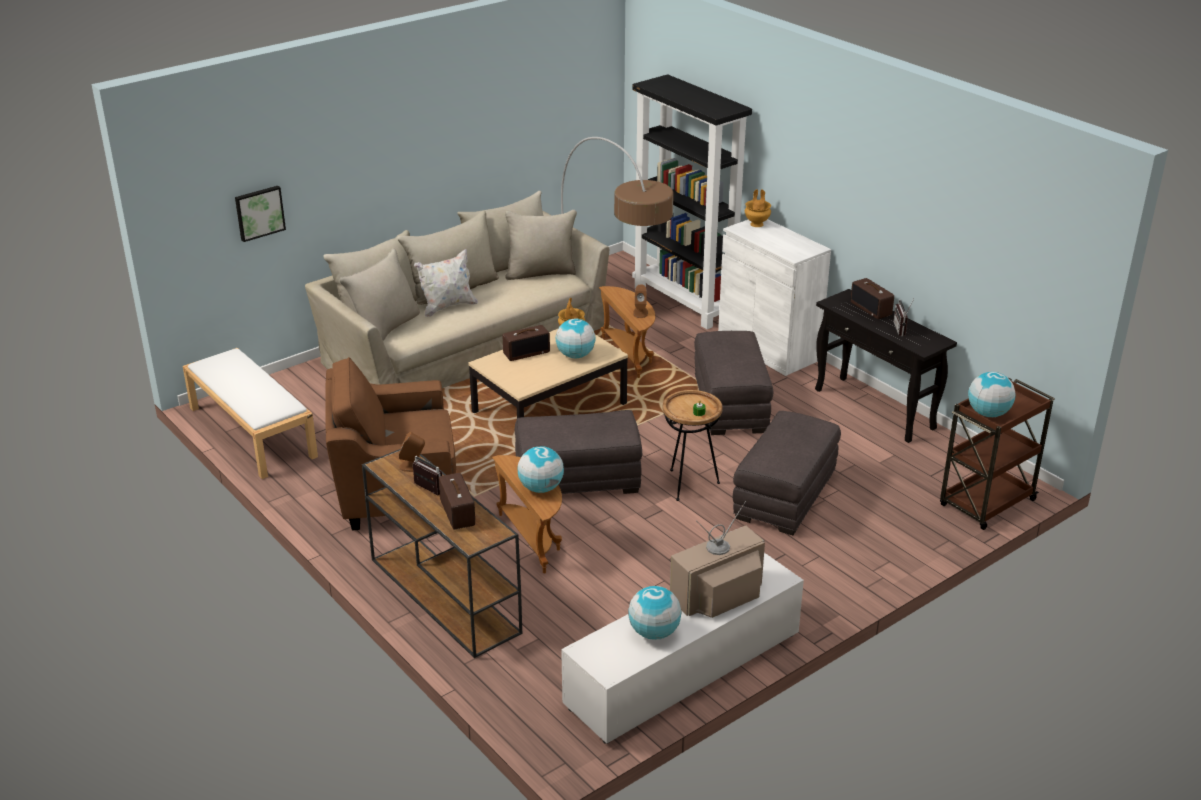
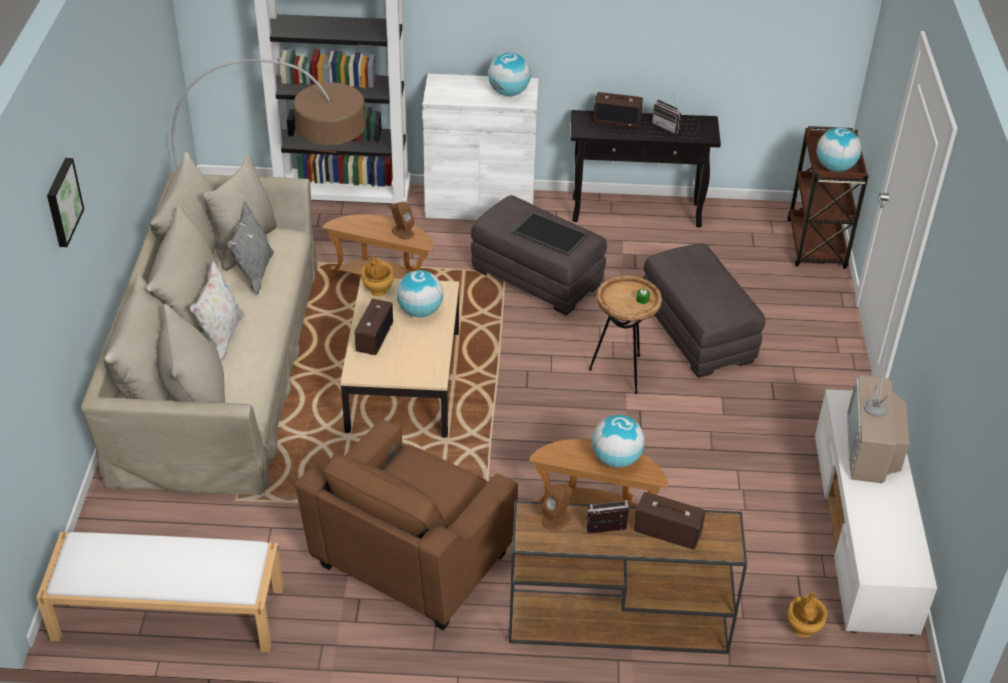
camera: 50 degrees left, 10 degrees up
(259, 212) = (28, 351): picture -> picture (62, 202)
(518, 288) = (254, 274): none -> grey pillow
(577, 480) = (539, 433): grey ottoman -> none
(654, 632) = (887, 515): globe -> globe (509, 92)
(732, 362) = (548, 234): none -> tray
(757, 224) = (442, 84): brown vase -> brown vase (803, 629)

